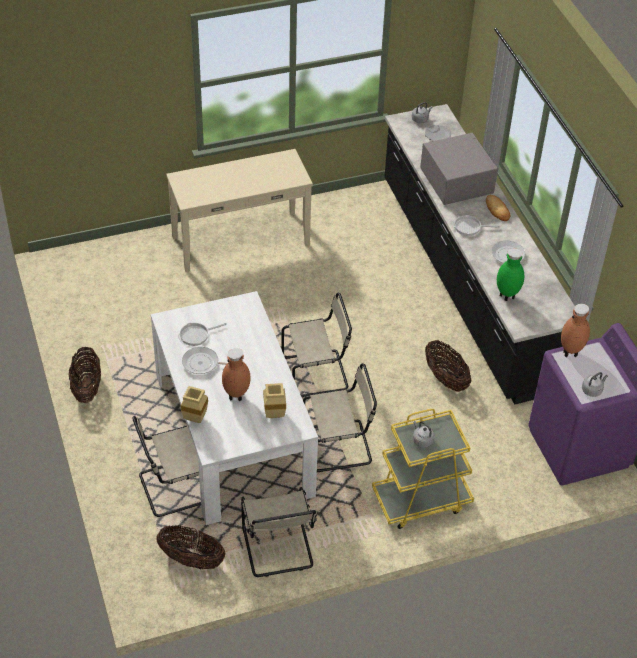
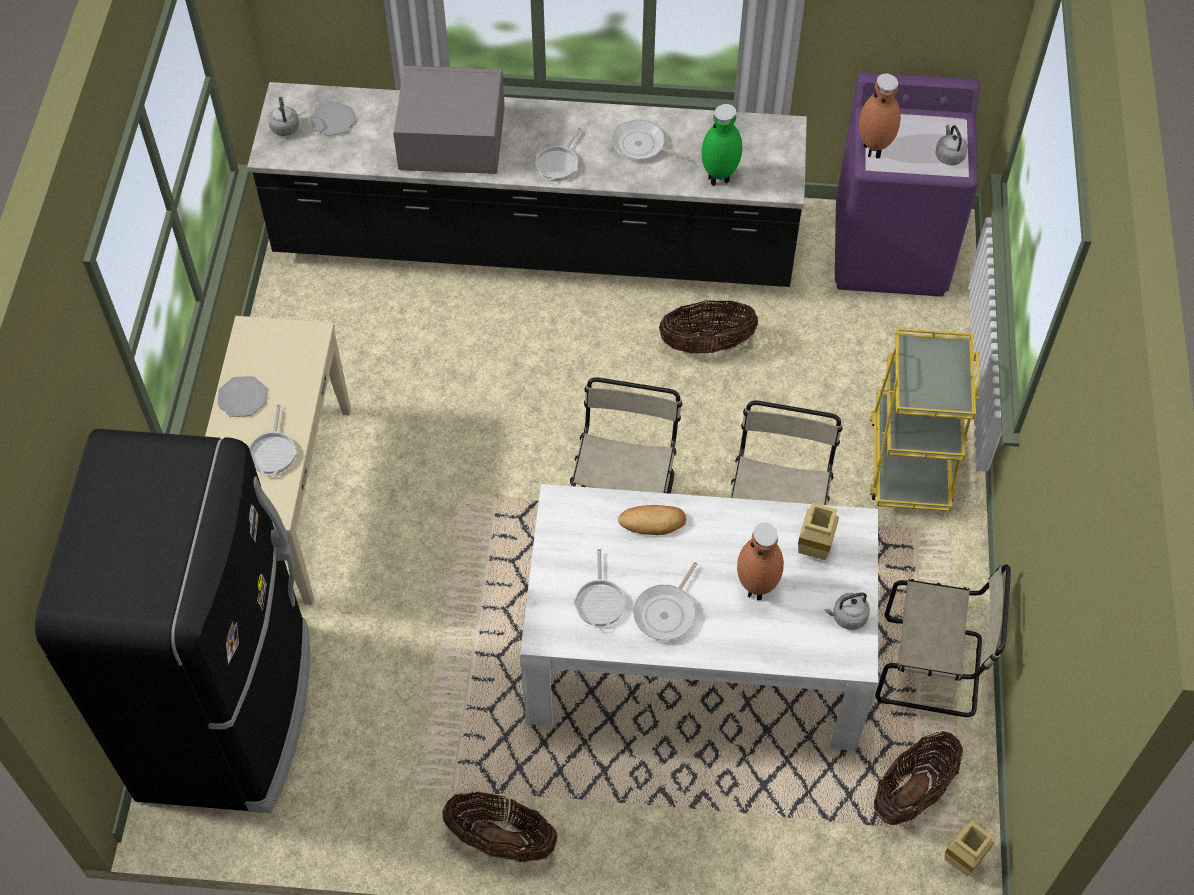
camera: 65 degrees left, 10 degrees up
(112, 263) = (228, 711): none -> black fridge
(173, 488) = (766, 773): beige chair -> none
(194, 419) = (780, 663): beige vase -> beige vase (962, 863)
(222, 189) = (273, 451): none -> frying pan
(247, 167) = (242, 397): none -> plate
(422, 440) = (932, 385): grey kettle -> grey kettle (847, 617)
(497, 210) = (539, 118): bread -> bread (652, 522)

